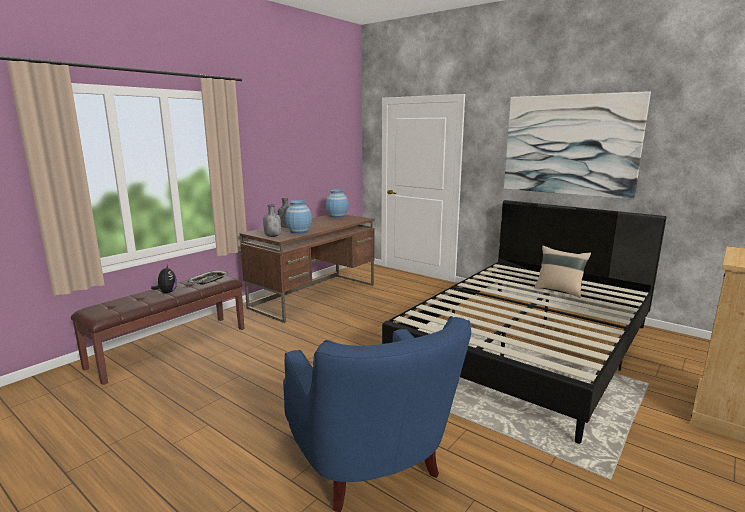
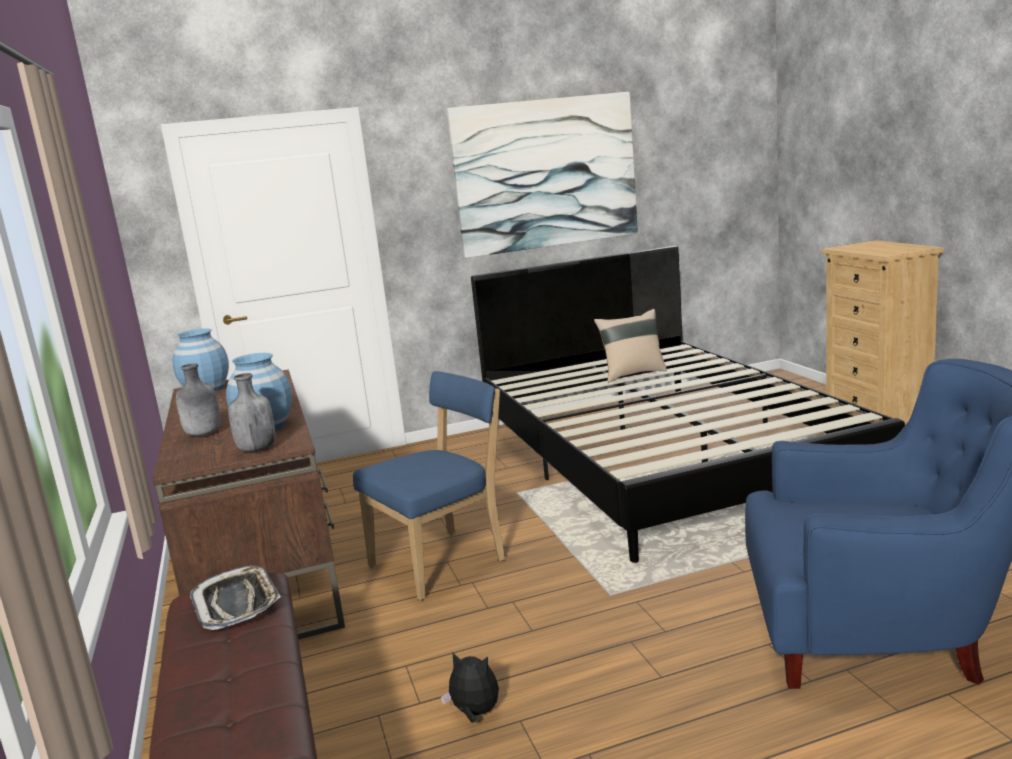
camera: 55 degrees left, 0 degrees up
(167, 292) = (236, 669): plush toy -> plush toy (475, 713)
(349, 324) = (443, 561): none -> blue chair

